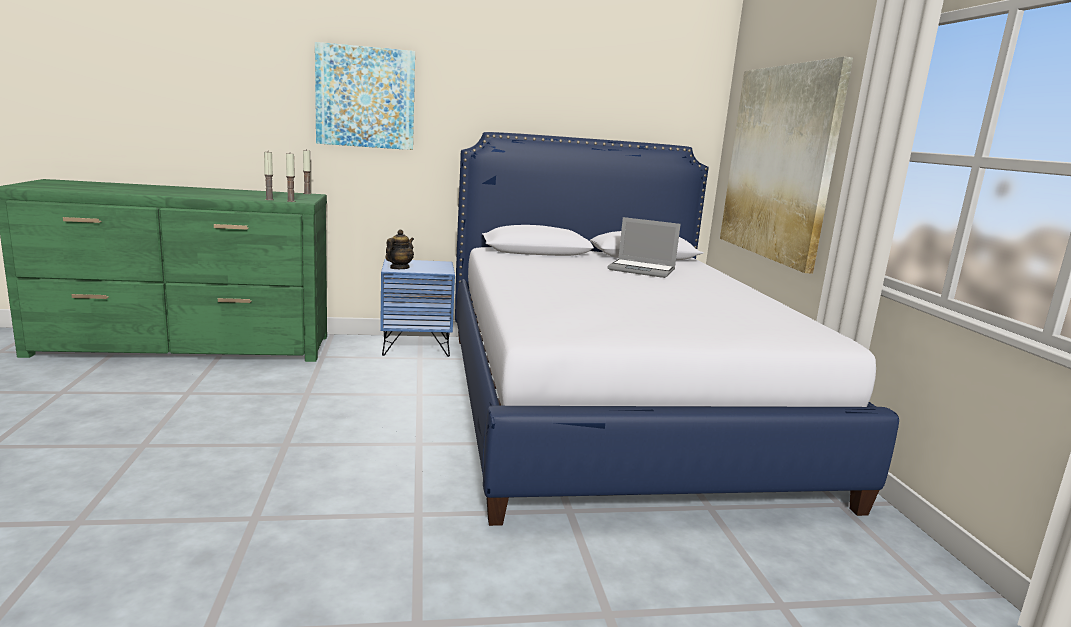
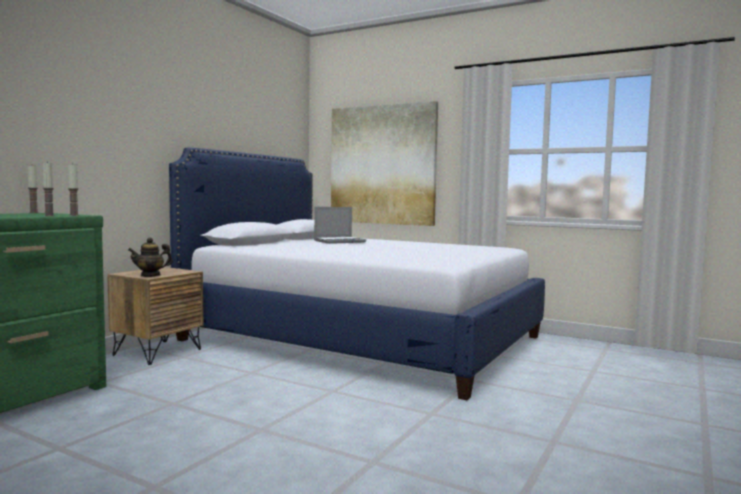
camera: 50 degrees left, 10 degrees down
(365, 97) = (78, 112): picture -> none
(399, 268) = (150, 275): teapot -> teapot turned 90 degrees counterclockwise
(416, 347) = (157, 352): blue nightstand -> brown nightstand

